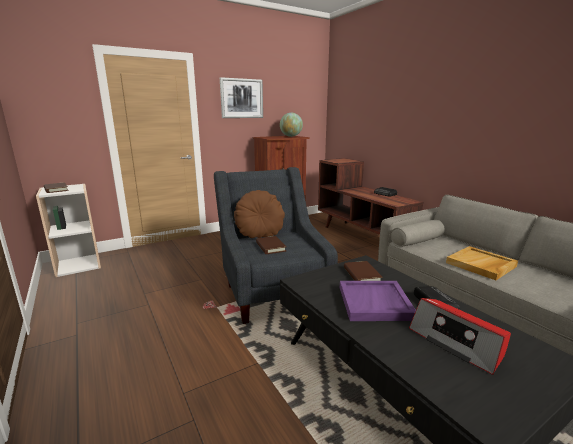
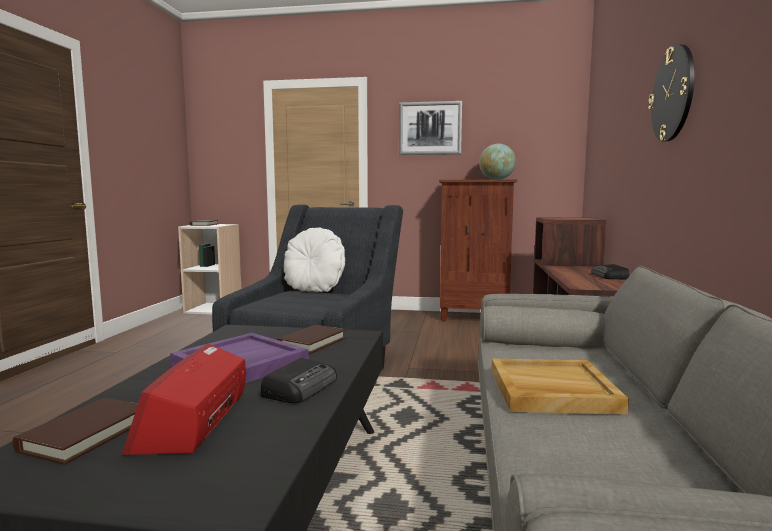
camera: 40 degrees right, 10 degrees down
(260, 235) = (314, 290): brown pillow -> white pillow
(270, 247) = (291, 299): brown book -> brown book (86, 434)
(437, 105) = (673, 94): none -> wall clock

